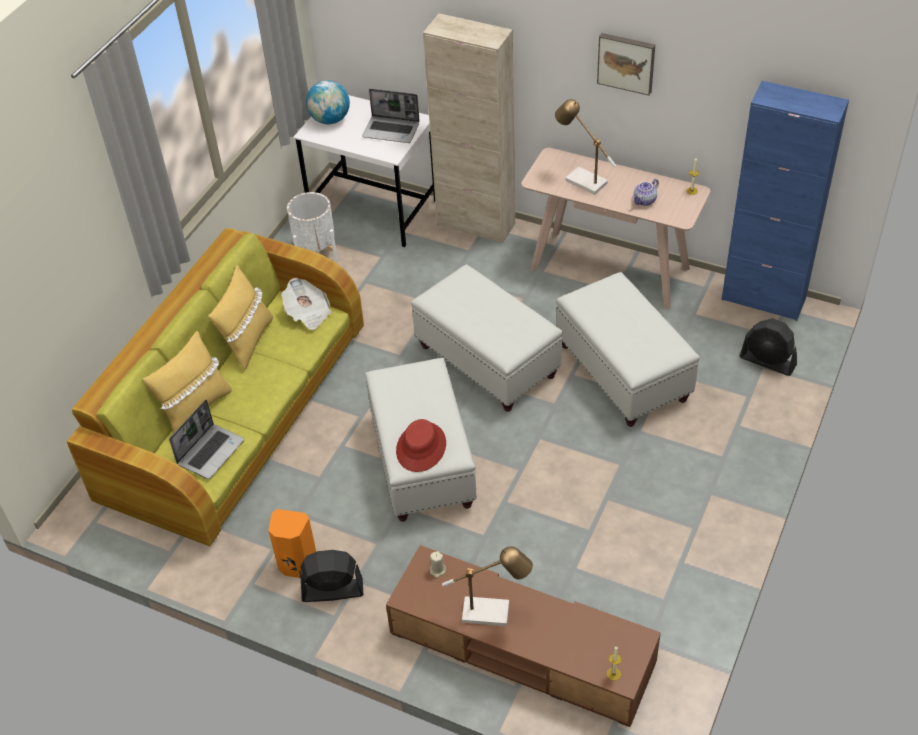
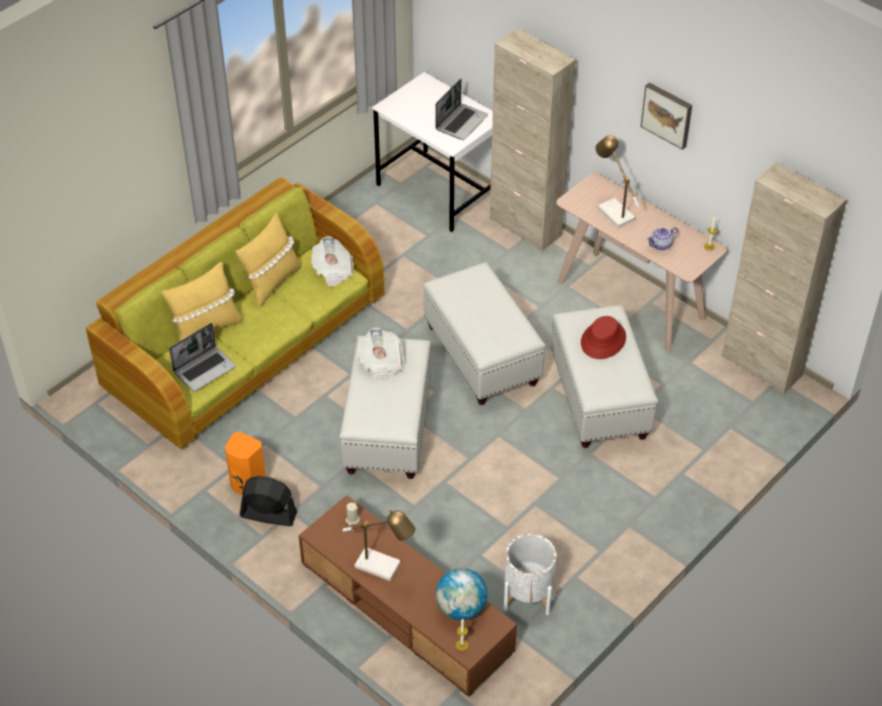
camera: 15 degrees right, 0 degrees up
(316, 250) = (371, 215): white planter -> white planter (528, 593)
(330, 120) = (410, 99): globe -> globe (461, 608)
(392, 130) = (461, 122): laptop -> laptop turned 90 degrees counterclockwise
(403, 395) = (381, 364): none -> newspaper
(421, 447) = (377, 413): red hat -> red hat (603, 340)
(763, 299) = (761, 365): blue cabinet -> beige cabinet
(768, 361) = (737, 423): black fan -> none

